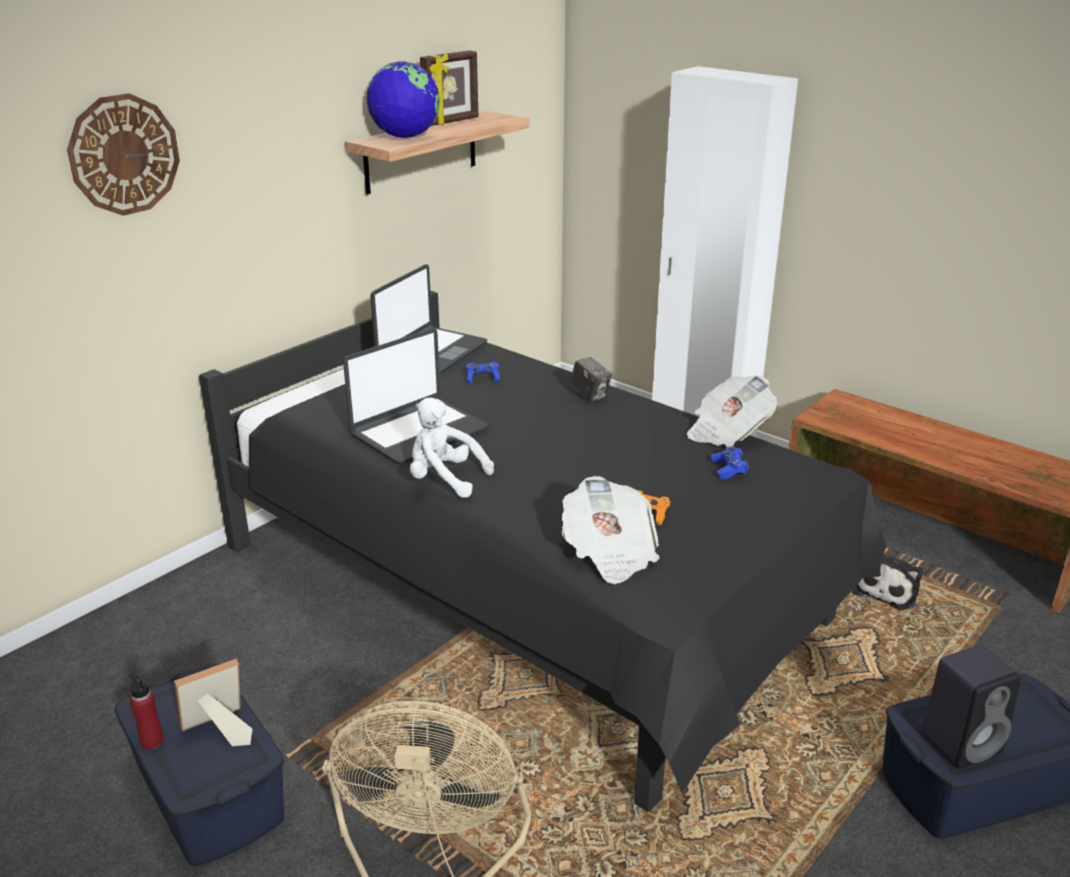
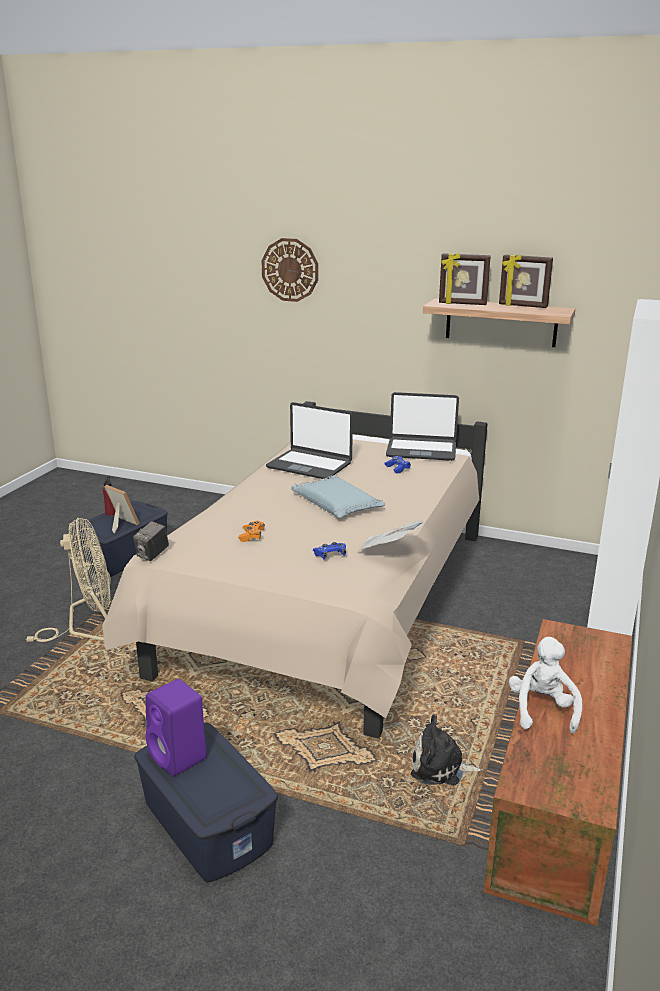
camera: 70 degrees right, 5 degrees down
(405, 137) = (462, 304): globe -> picture frame
(445, 479) = (260, 481): white plush toy -> white plush toy (542, 710)
(533, 590) = (328, 605): black bed -> beige bed
(570, 437) = (337, 503): none -> blue pillow
(589, 395) = (404, 501): camera -> camera (152, 555)
(609, 553) = (203, 532): newspaper -> none
(962, 742) = (179, 757): black speaker -> purple speaker

